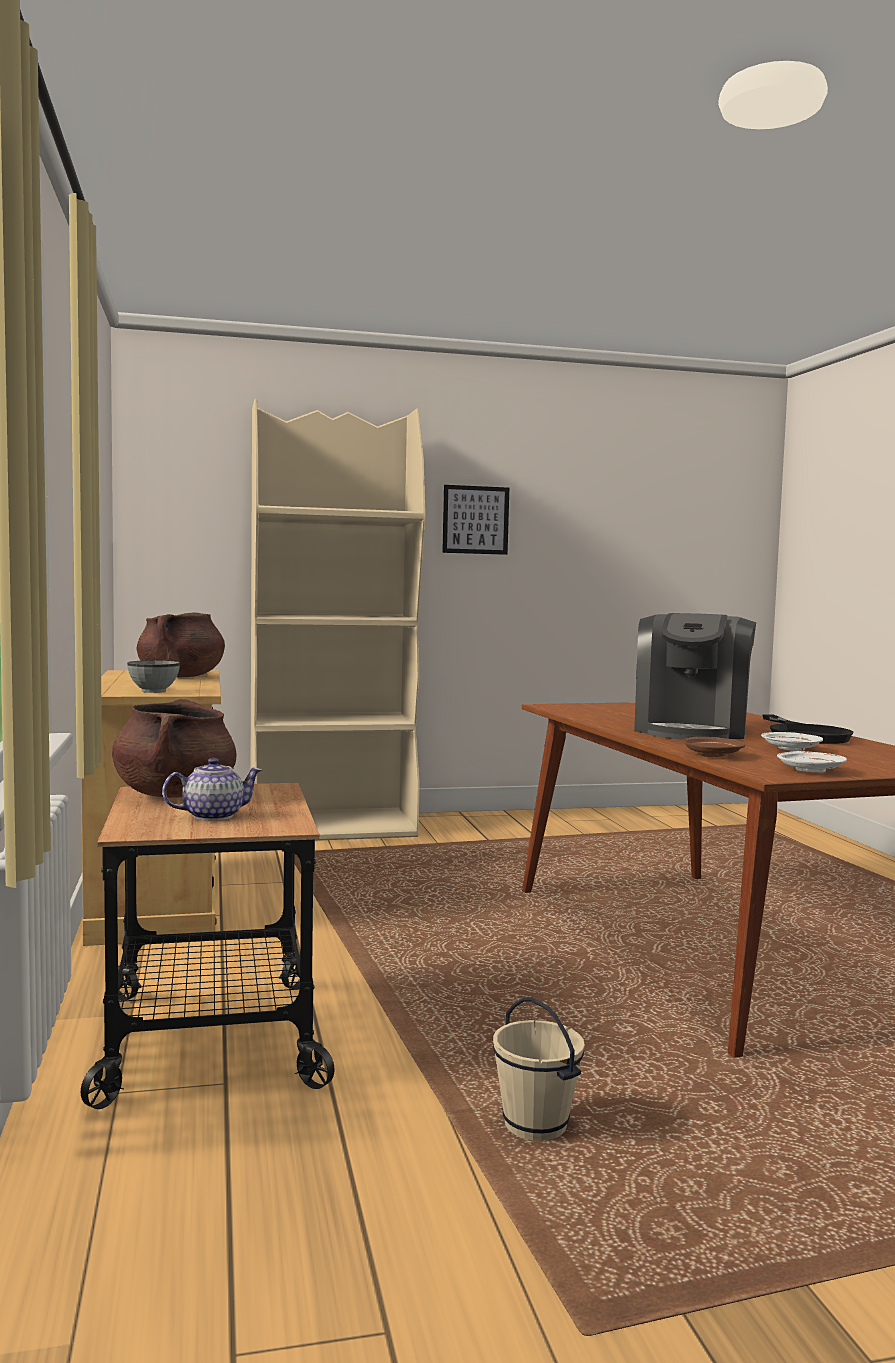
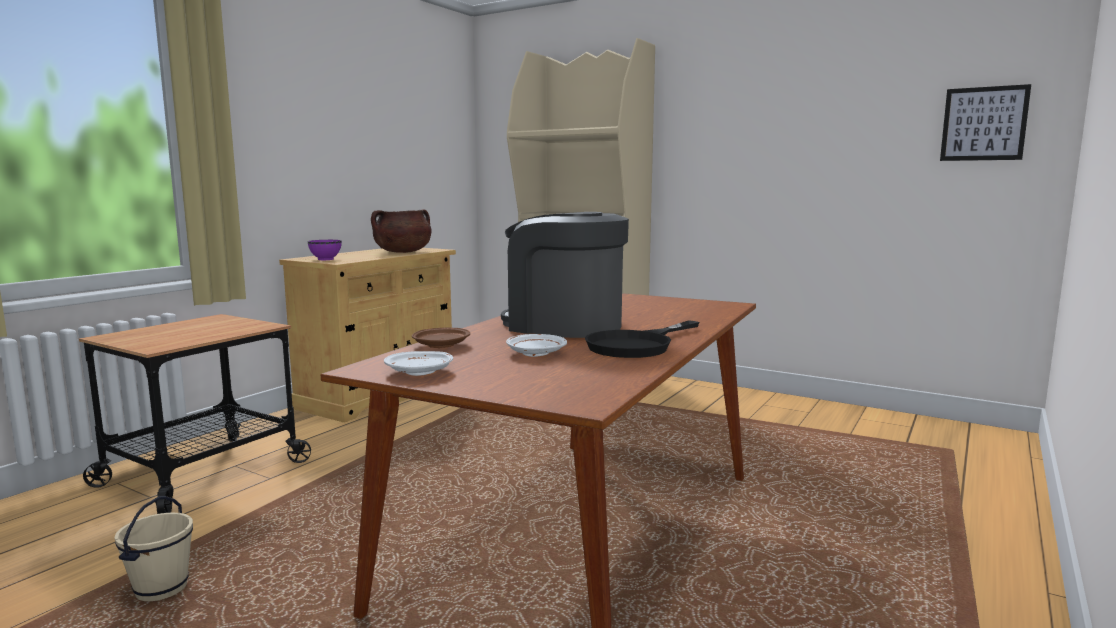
camera: 45 degrees right, 5 degrees up
(153, 691) = (325, 259): grey bowl -> purple bowl
(175, 794) = (213, 321): brown cooking pot -> none
(212, 816) = (167, 335): teapot -> none
(475, 520) = (713, 129): picture -> picture (984, 124)
(691, 730) = (564, 325): coffee machine -> coffee machine turned 60 degrees clockwise

